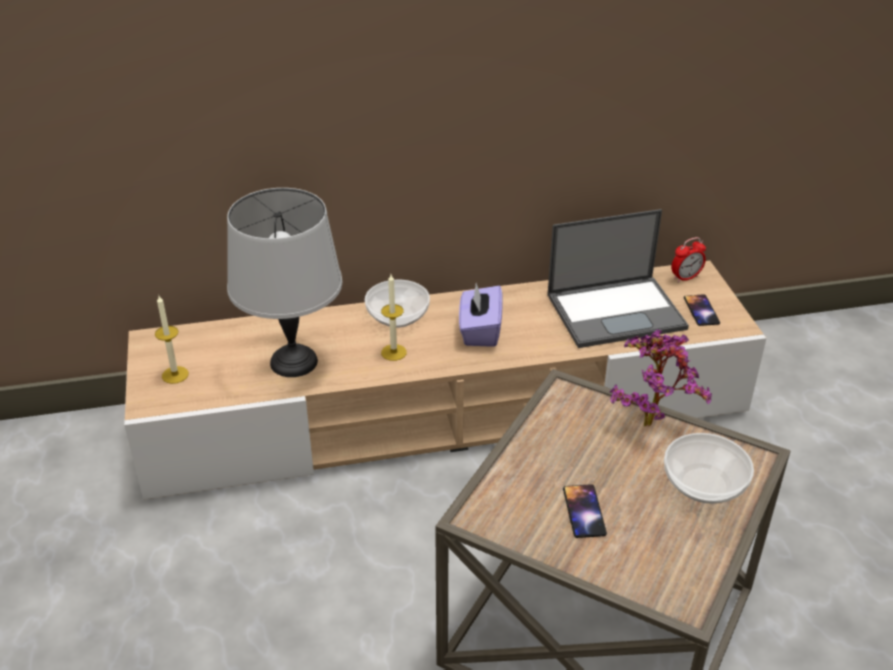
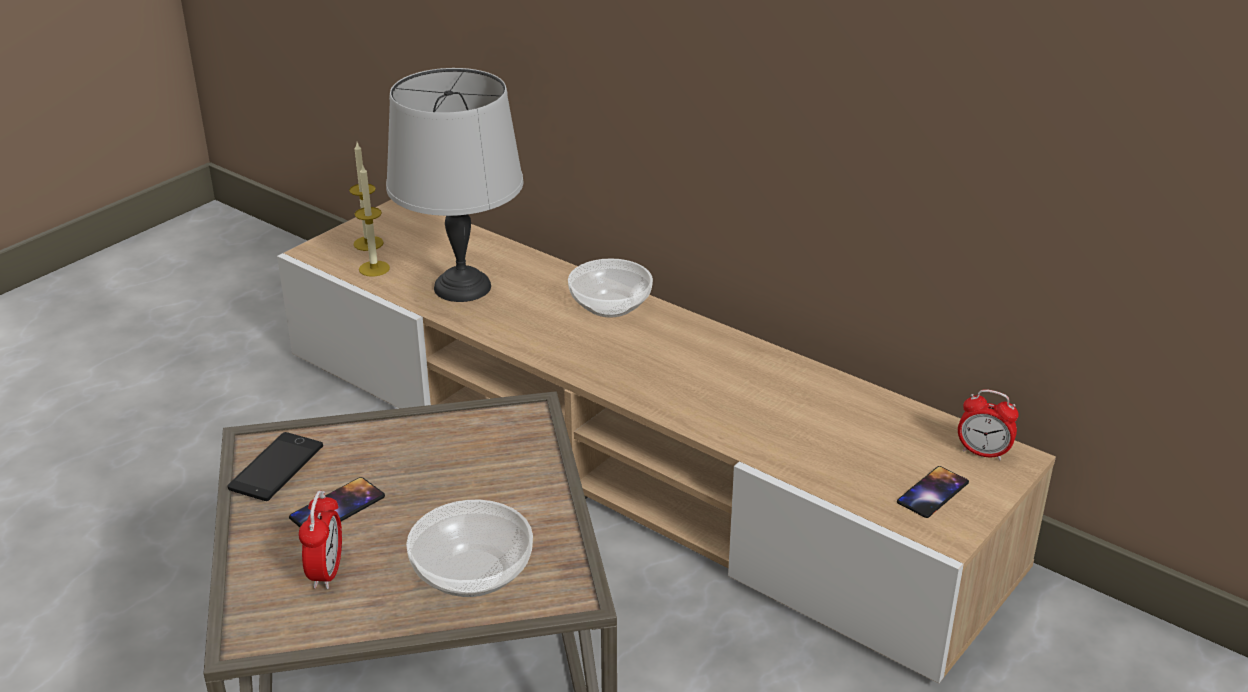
camera: 50 degrees right, 5 degrees down
(393, 352) = (550, 330): candle -> candle (374, 268)
(480, 331) = (657, 361): purple tissue box -> none
(513, 519) = (276, 467): none -> phone
(617, 311) = (831, 432): laptop -> none
(649, 545) = (326, 572): none -> alarm clock
(651, 421) = (546, 492): potted plant -> none

